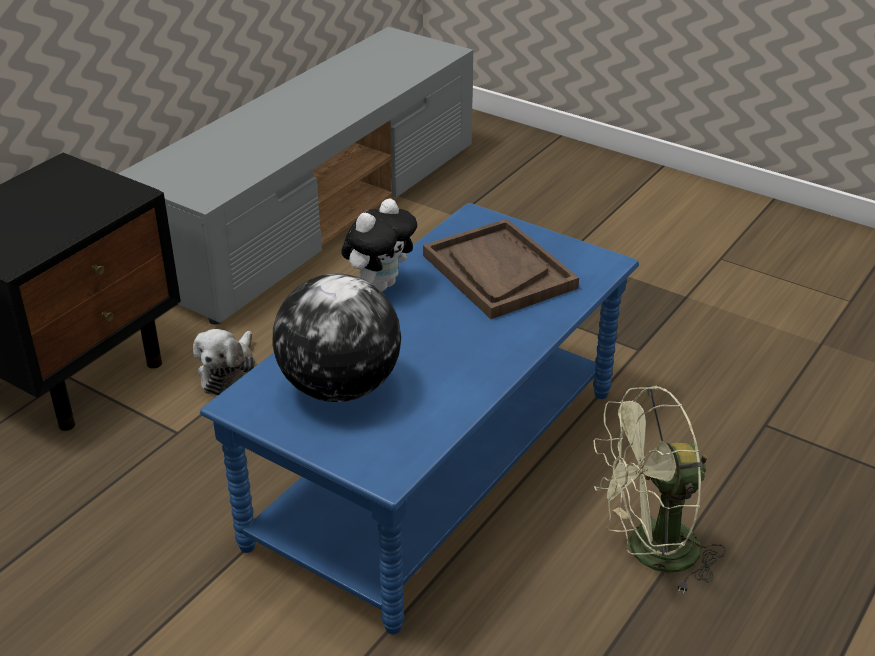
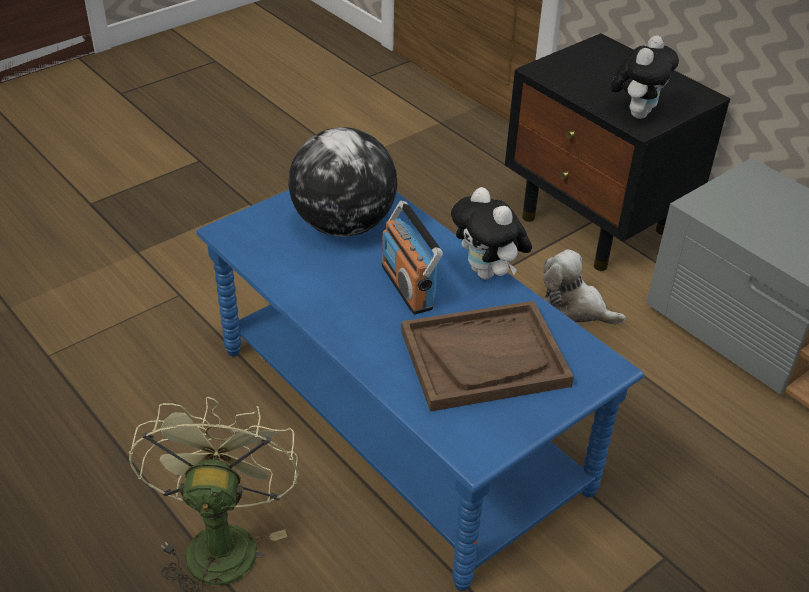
camera: 105 degrees right, 5 degrees up
(105, 198) = (636, 113): none -> plush toy
(423, 326) = (408, 286): none -> radio

